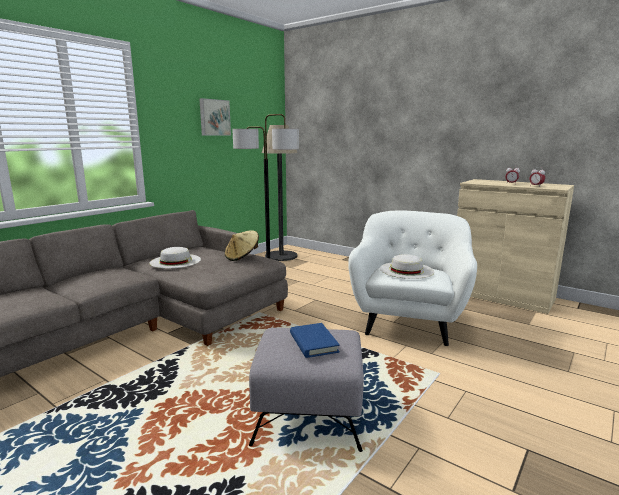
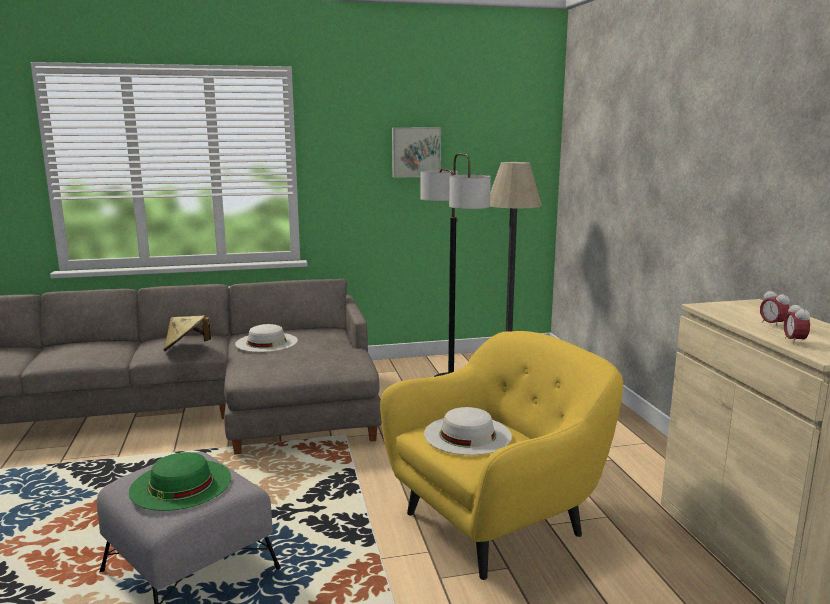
camera: 40 degrees right, 0 degrees up
(242, 257) = (334, 355): beige hat -> beige hat (186, 348)
(313, 343) = (181, 484): blue book -> green hat
(409, 322) = (497, 522): white armchair -> yellow armchair

